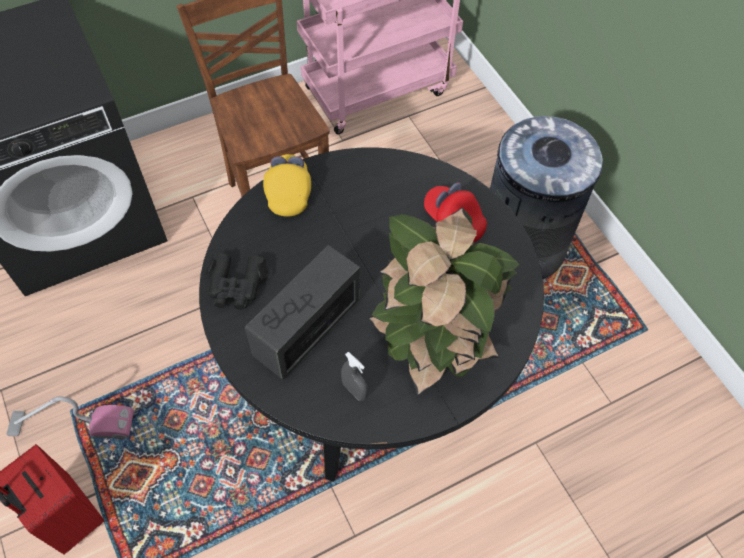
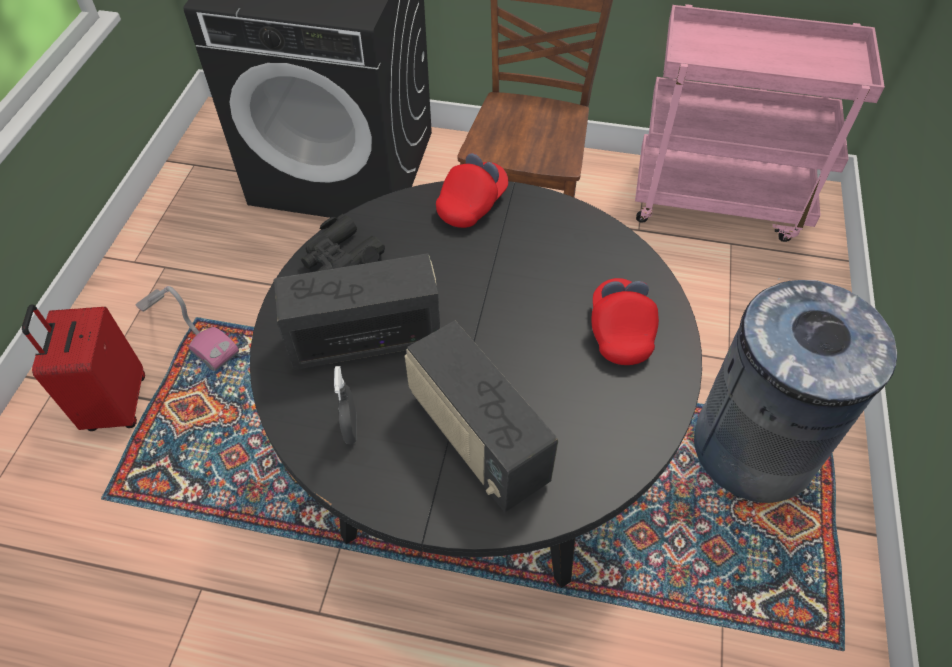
camera: 40 degrees right, 5 degrees down
(288, 192) = (472, 204): yellow cap -> red cap
(433, 343) = (476, 440): potted plant -> radio

